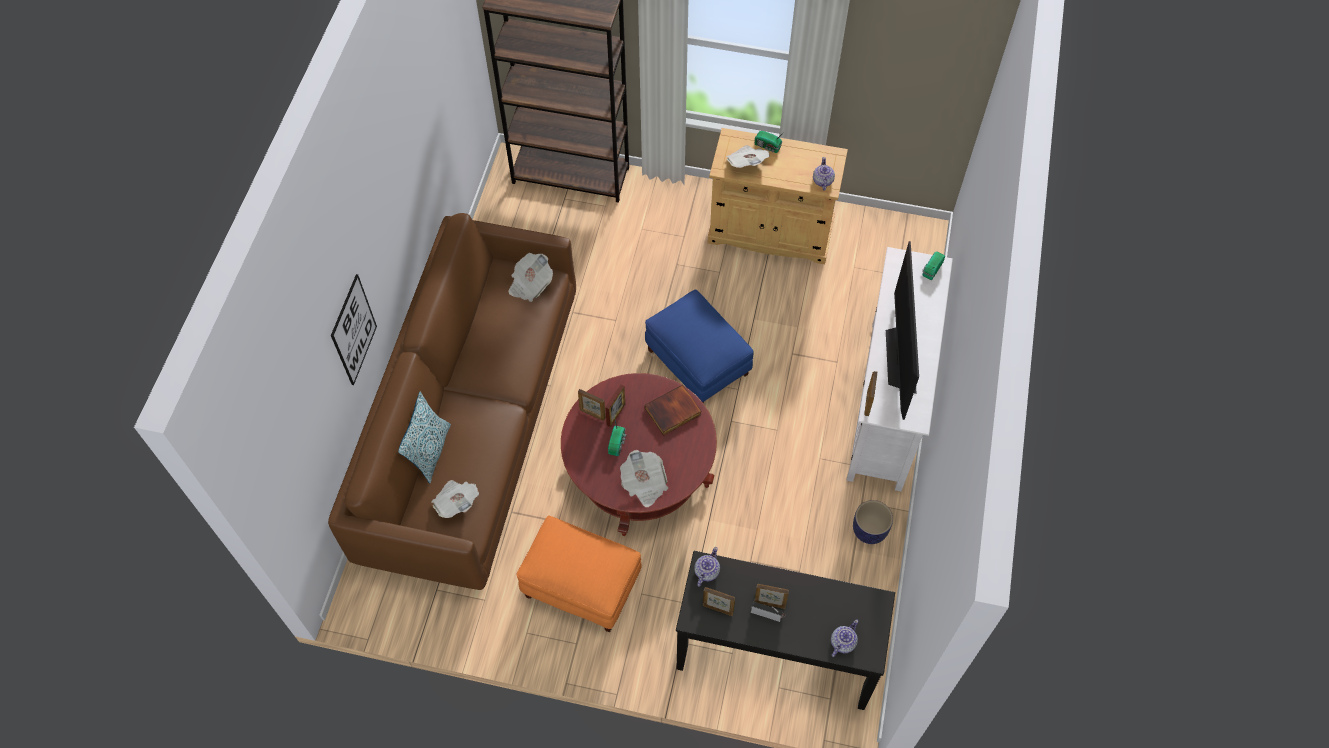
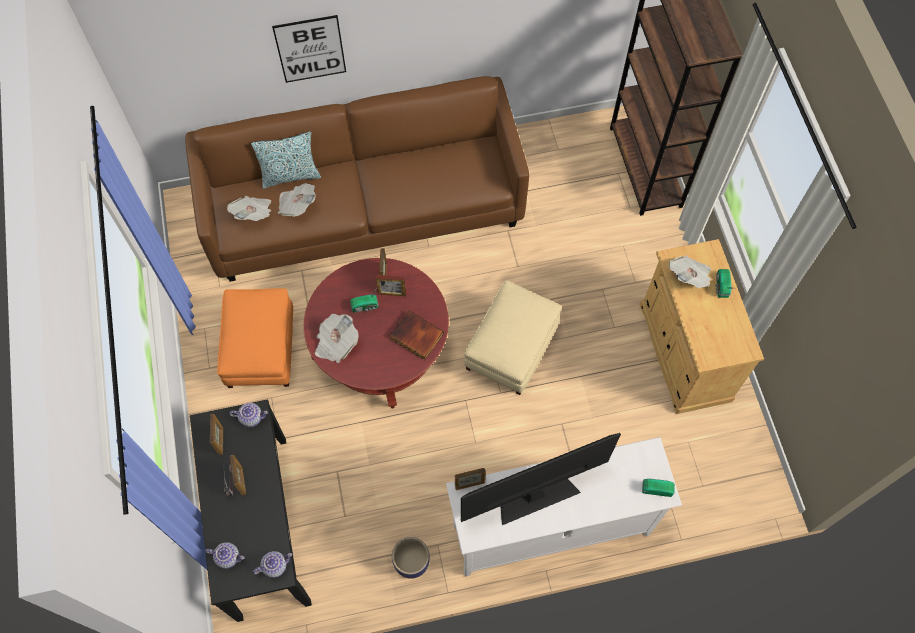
camera: 65 degrees right, 5 degrees up
(530, 284) = (480, 172): newspaper -> newspaper (297, 205)
(698, 361) = (511, 349): blue ottoman -> beige ottoman
(822, 181) = (709, 350): teapot -> teapot (274, 566)

